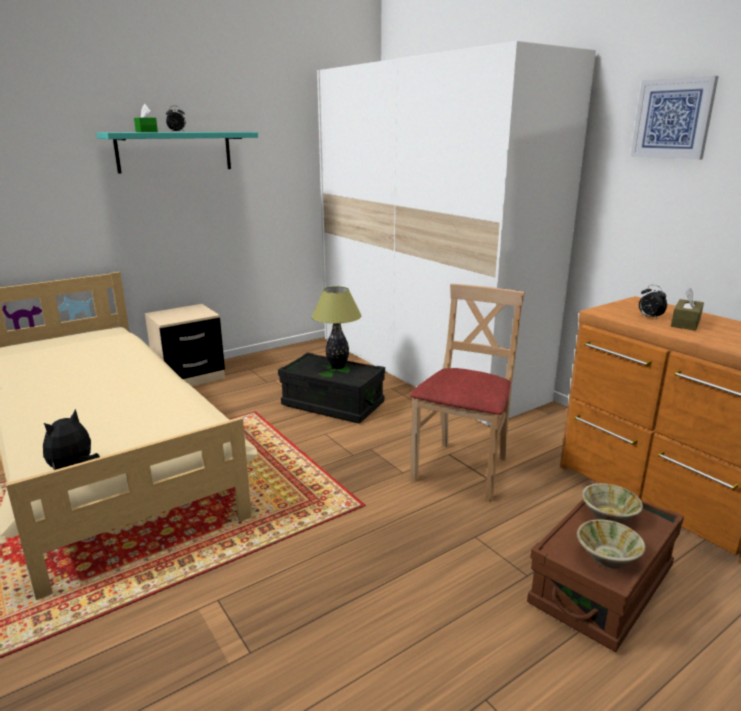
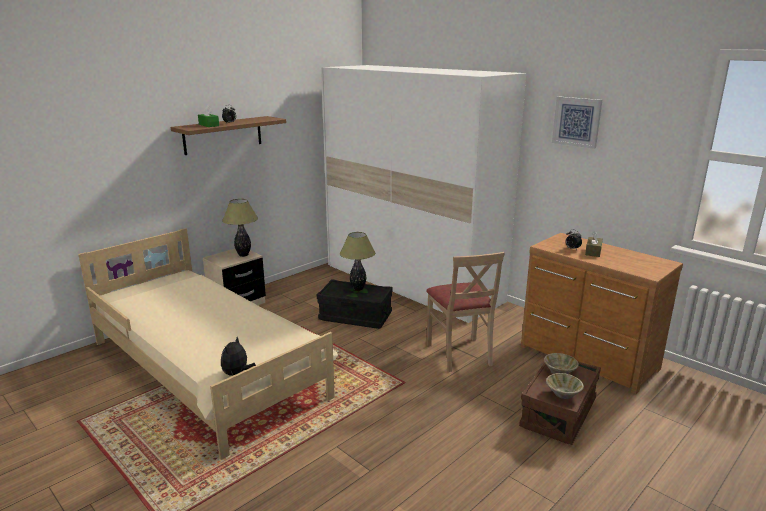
camera: 10 degrees left, 0 degrees up
(175, 151) = (223, 135): turquoise shelf -> brown shelf
(196, 313) = (243, 255): none -> table lamp
(462, 470) = (460, 354): beige chair -> beige chair turned 150 degrees clockwise

